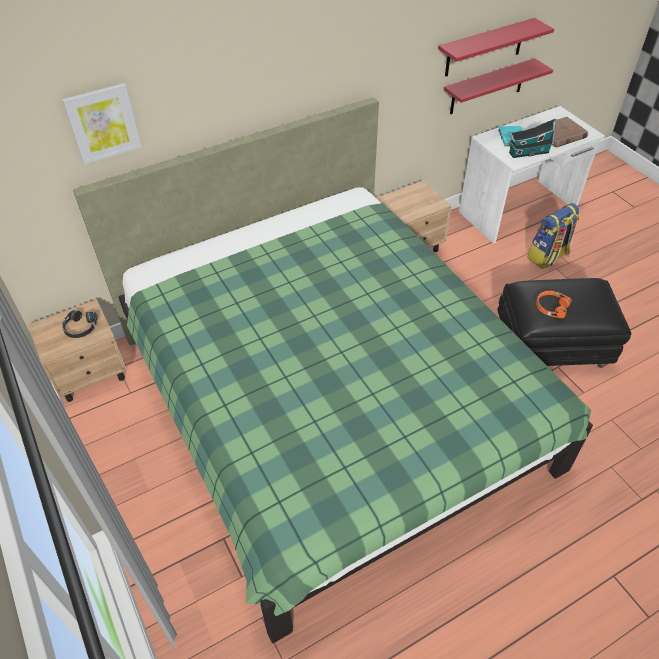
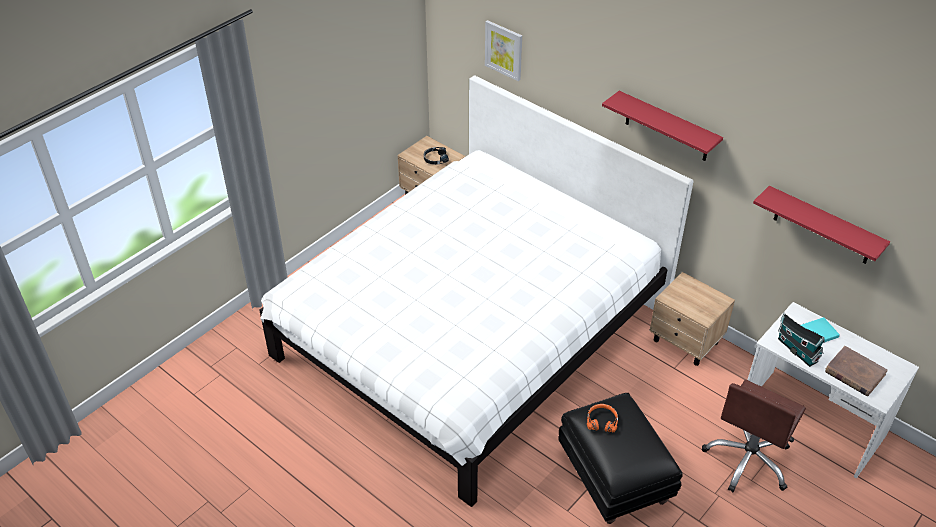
camera: 70 degrees right, 5 degrees down
(330, 402) = (470, 333): green bed -> white bed
(487, 87) = (824, 269): red shelf -> red shelf (667, 127)
(548, 257) = (748, 460): backpack -> brown office chair

